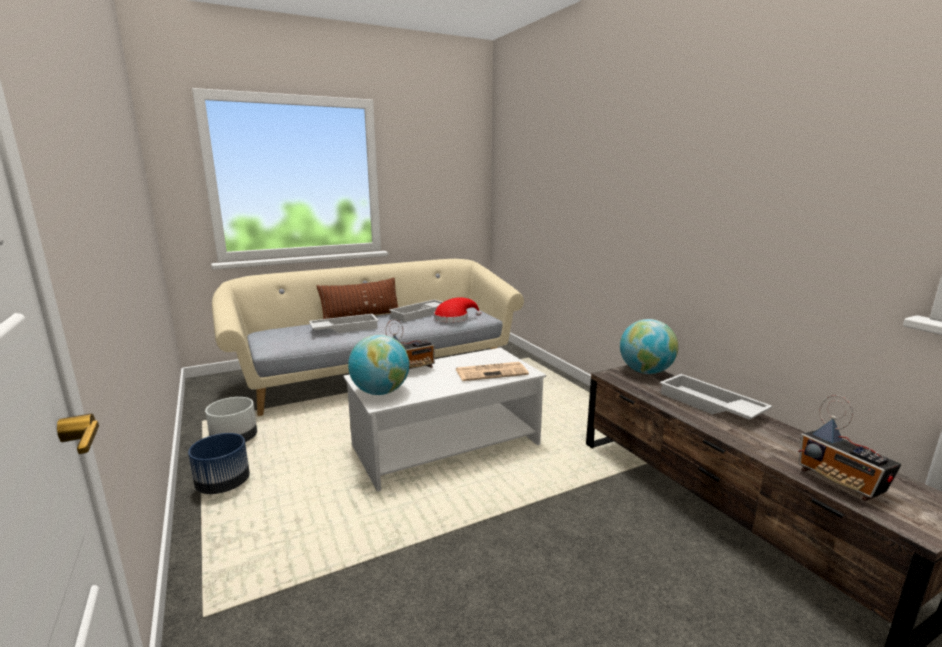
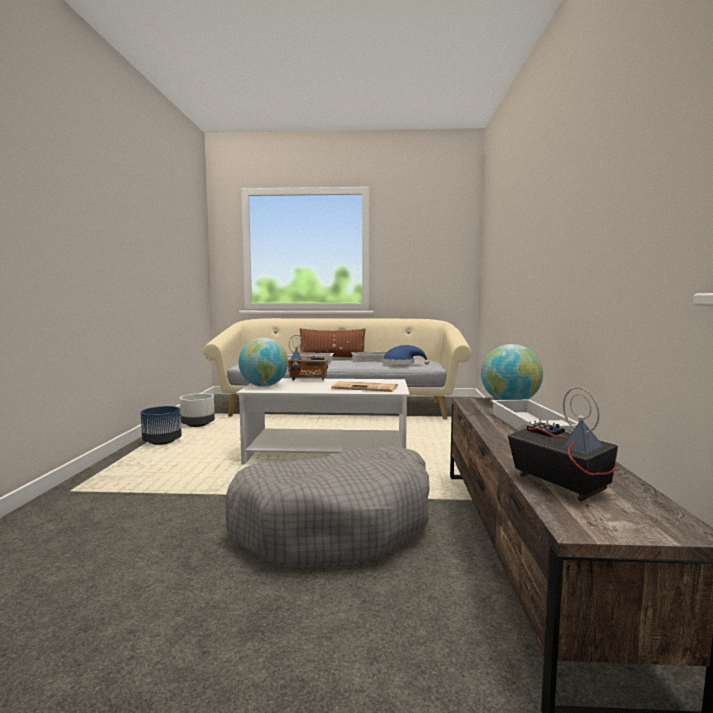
camera: 30 degrees right, 10 degrees down
(454, 318) = (401, 364): red hat -> blue hat
(567, 541) = (335, 525): none -> grey dog bed
(840, 483) = (558, 485): radio -> radio turned 150 degrees clockwise

